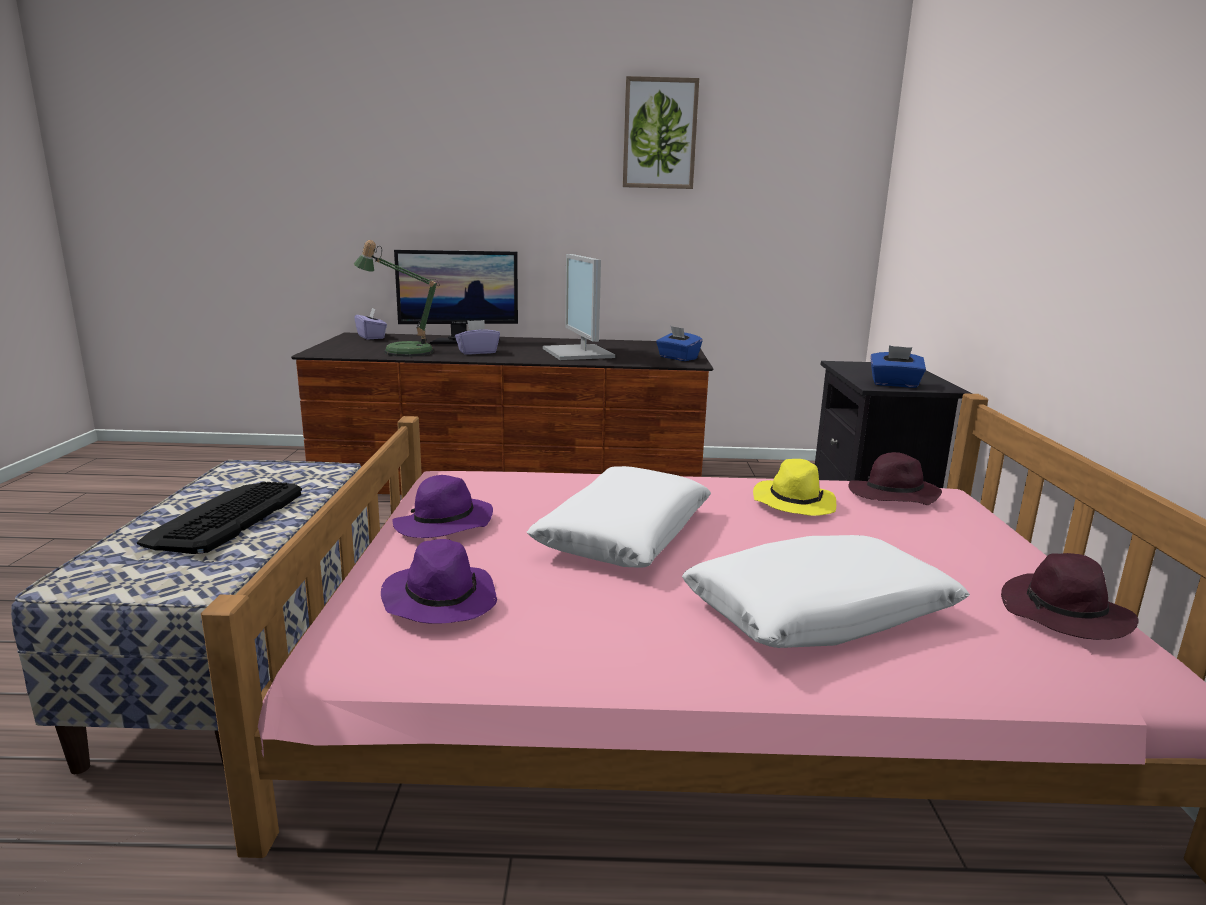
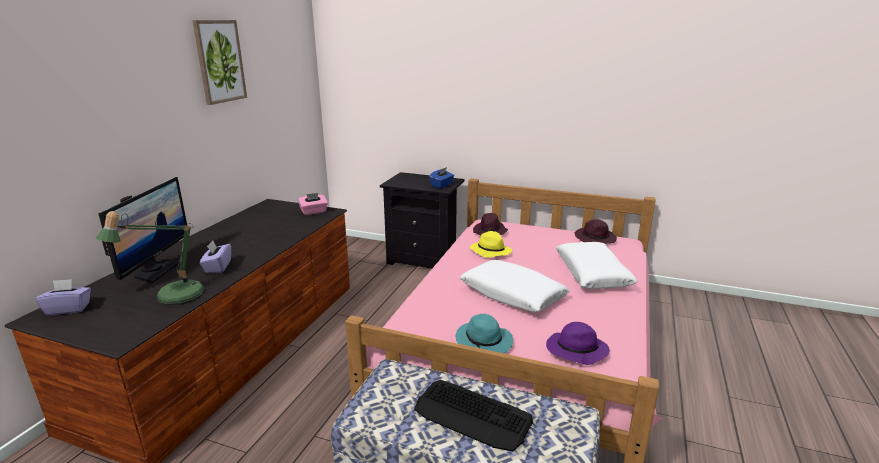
camera: 70 degrees left, 5 degrees up
(443, 525) = (484, 342): purple hat -> turquoise hat
(579, 353) = (266, 234): monitor -> none
(678, 358) = (313, 212): blue tissue box -> pink tissue box

